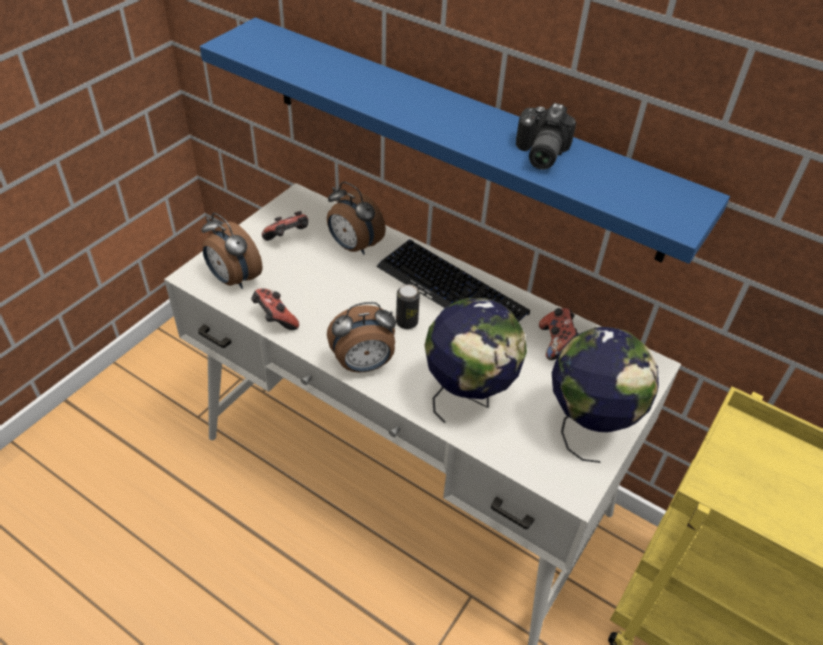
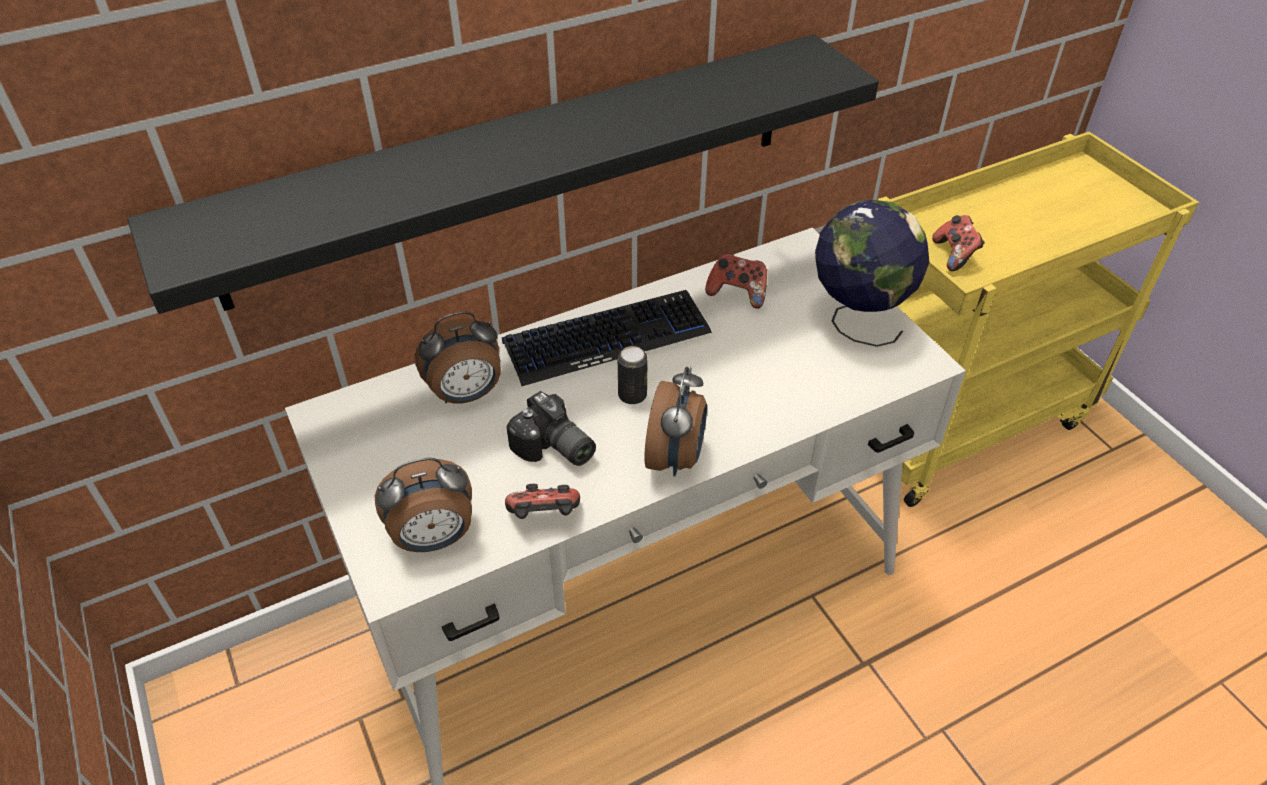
camera: 60 degrees left, 0 degrees up
(288, 238) = (397, 453): game controller -> game controller (955, 255)
(458, 135) = (516, 168): blue shelf -> black shelf
(468, 397) = (773, 389): globe -> none
(538, 153) = (671, 106): camera -> camera (553, 449)

